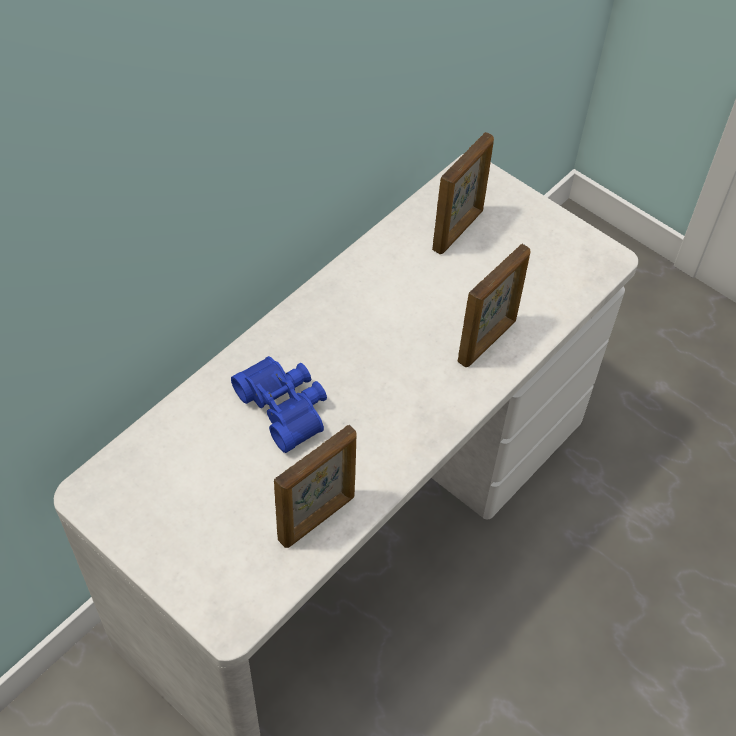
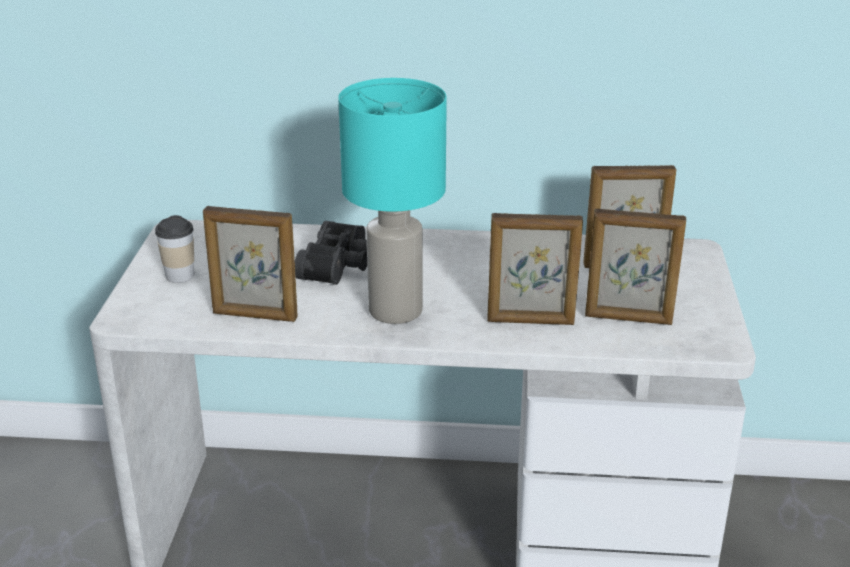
camera: 55 degrees right, 25 degrees down
(188, 538) = (179, 275): none -> cup
(286, 407) = (341, 265): blue binoculars -> black binoculars
(398, 414) = (397, 311): none -> turquoise table lamp
(533, 282) = (628, 319): none -> picture frame

